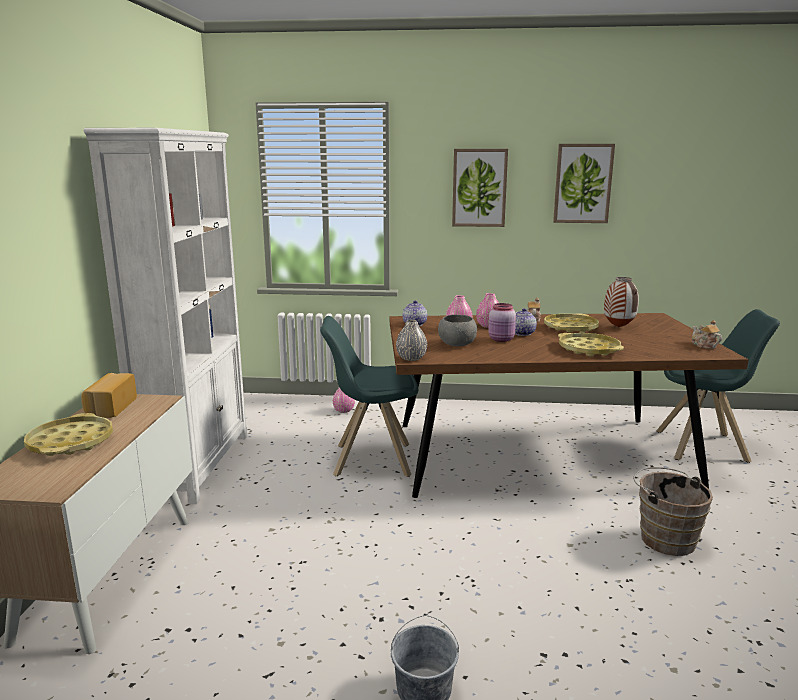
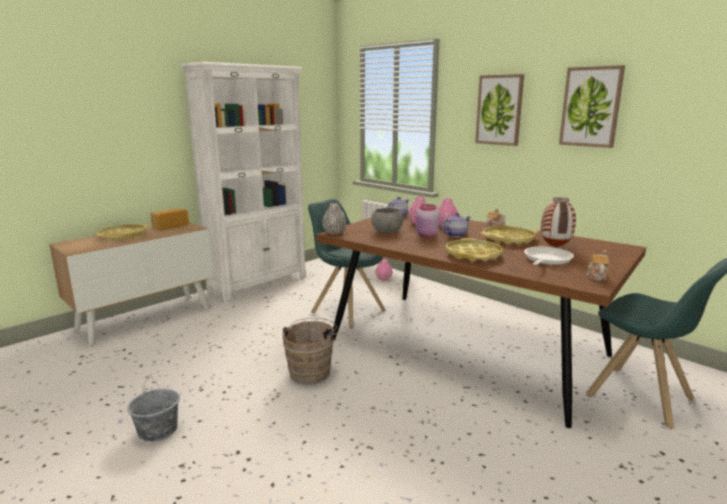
camera: 40 degrees right, 0 degrees up
(643, 340) = (546, 260): none -> frying pan
(664, 538) = (453, 438): brown bucket -> brown bucket (311, 371)

